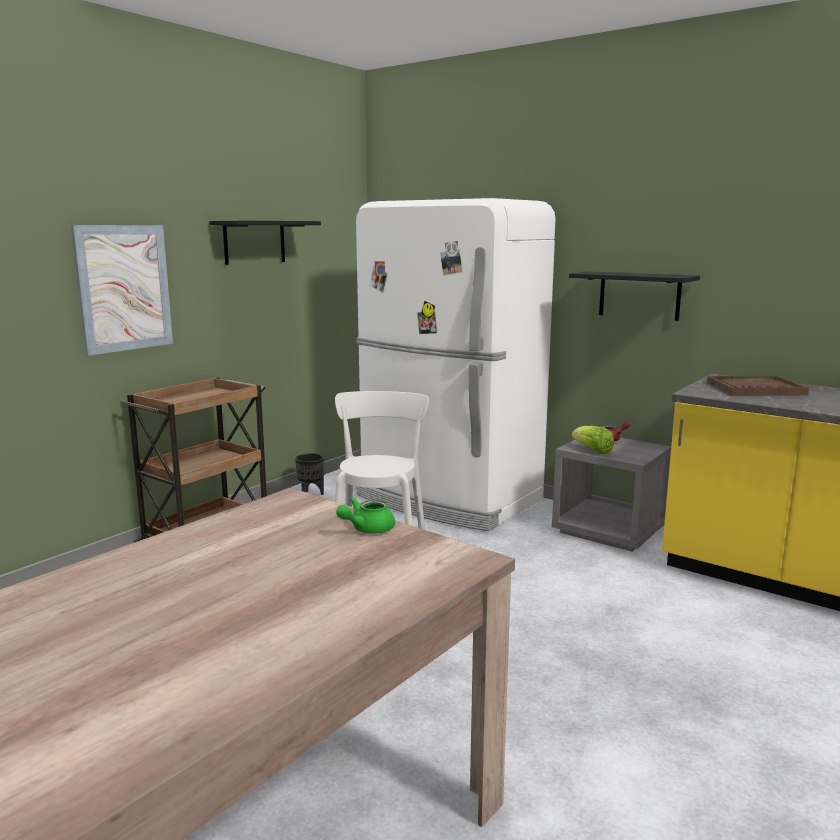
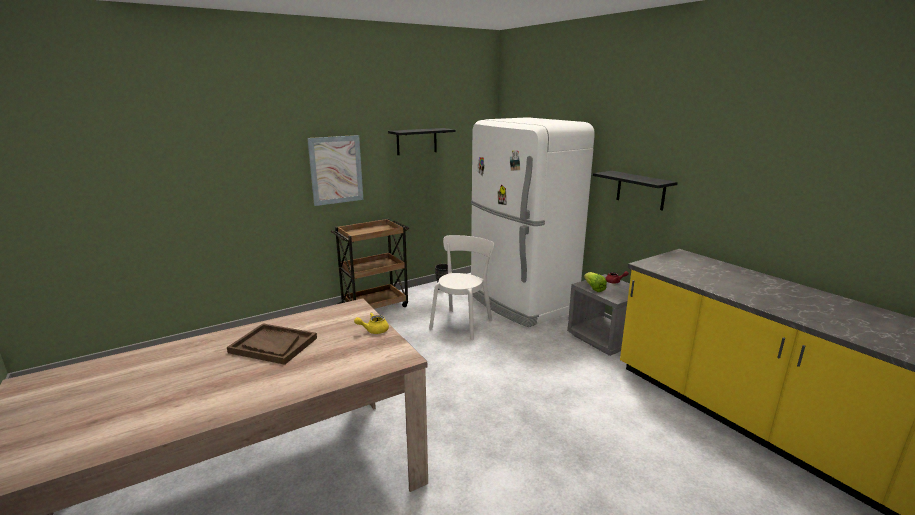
camera: 20 degrees right, 5 degrees up
(367, 529) = (373, 330): green teapot -> yellow teapot
(755, 389) = (692, 266): brown tray -> brown tray (273, 345)

